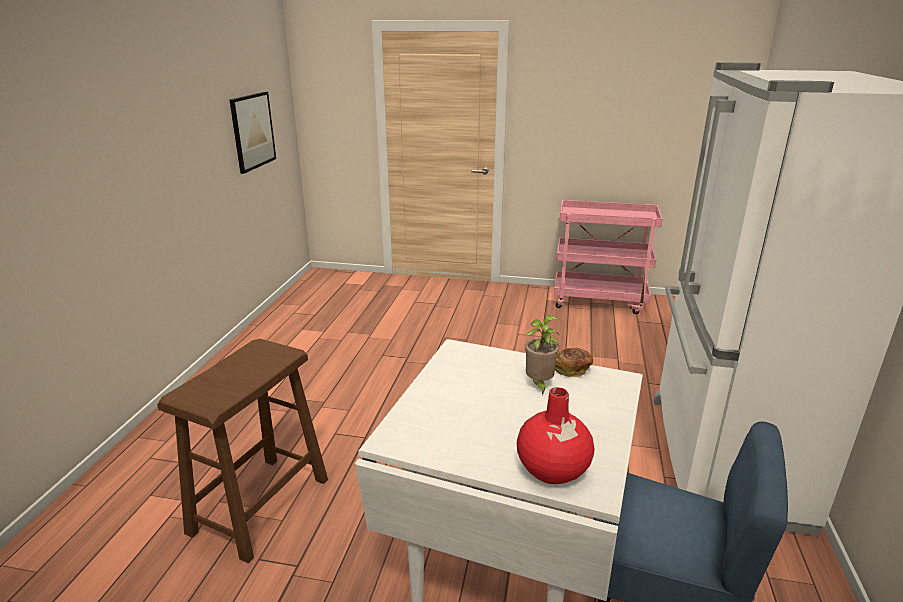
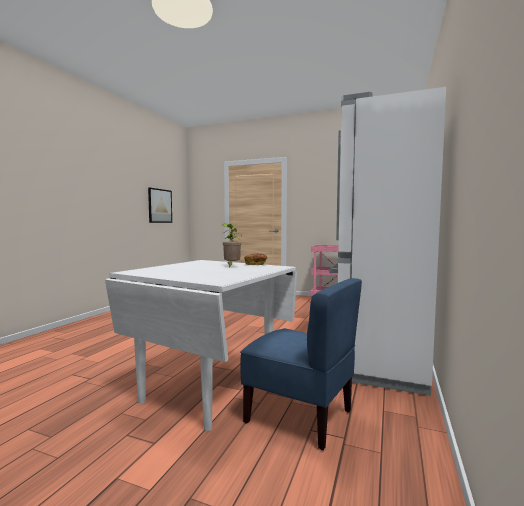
camera: 10 degrees right, 20 degrees down
(261, 505) = (91, 356): brown stool -> none
(552, 469) = (203, 278): red vase -> none

